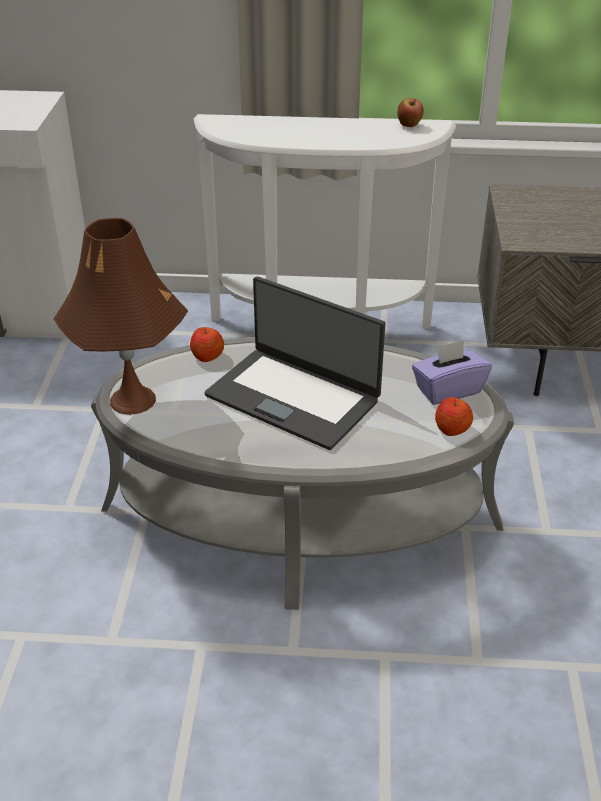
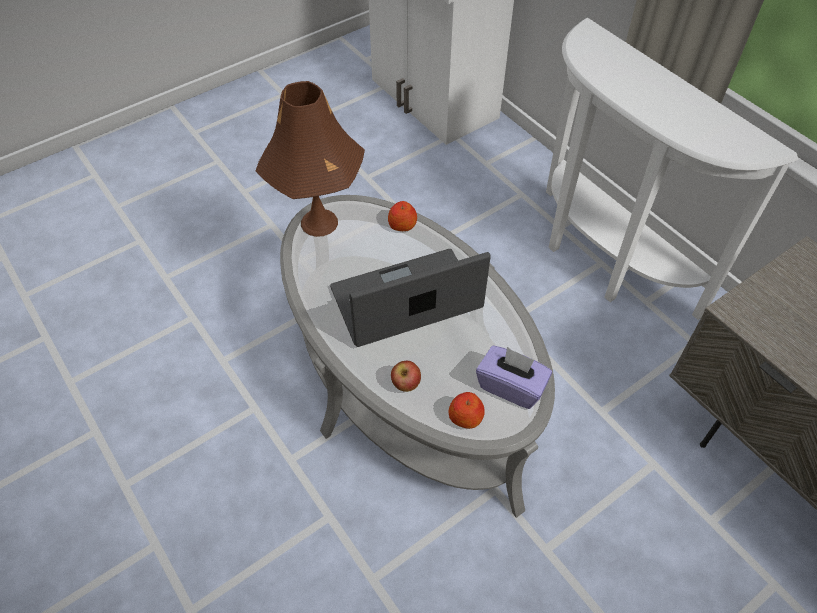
camera: 50 degrees right, 15 degrees up
(293, 397) = (406, 300): laptop -> laptop turned 75 degrees clockwise
(409, 125) = (743, 133): apple -> apple (406, 385)

